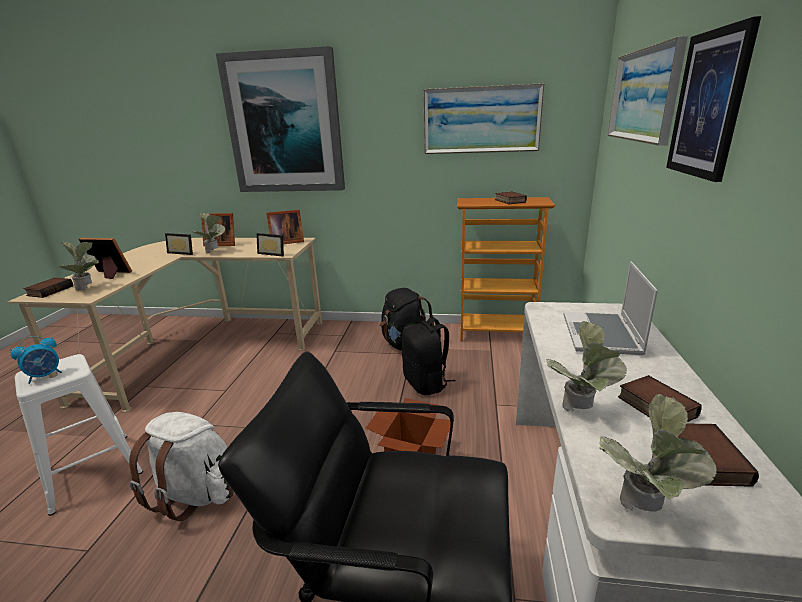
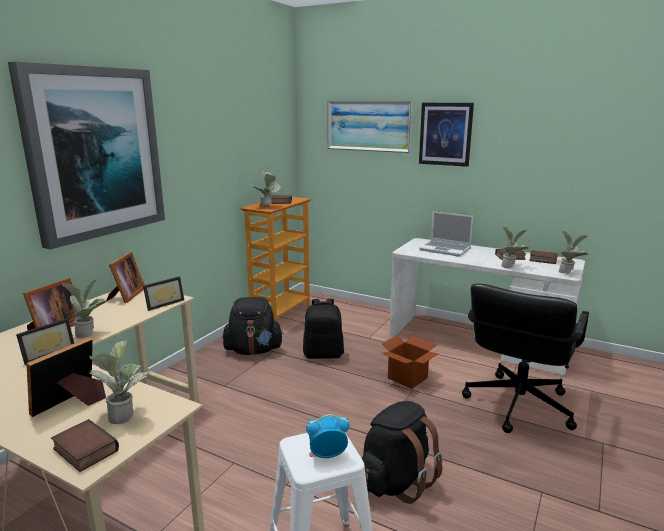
camera: 70 degrees left, 5 degrees down
(45, 376) = (327, 454): alarm clock -> alarm clock turned 75 degrees counterclockwise
(196, 493) = (396, 481): white backpack -> black backpack
(478, 202) = (267, 206): none -> potted plant
(481, 120) = (246, 141): picture -> none

